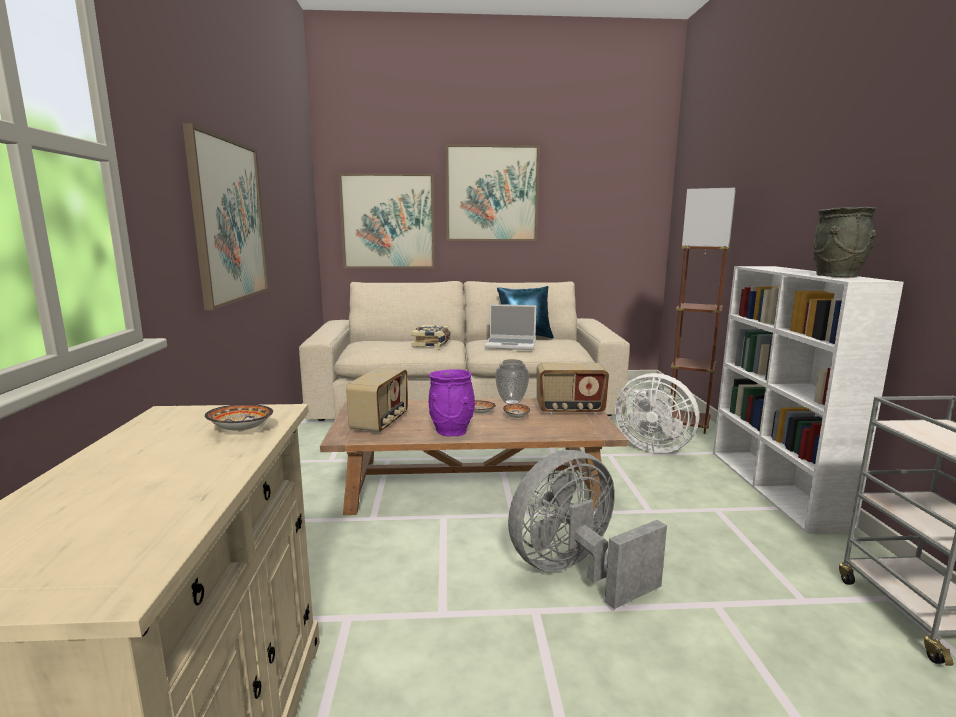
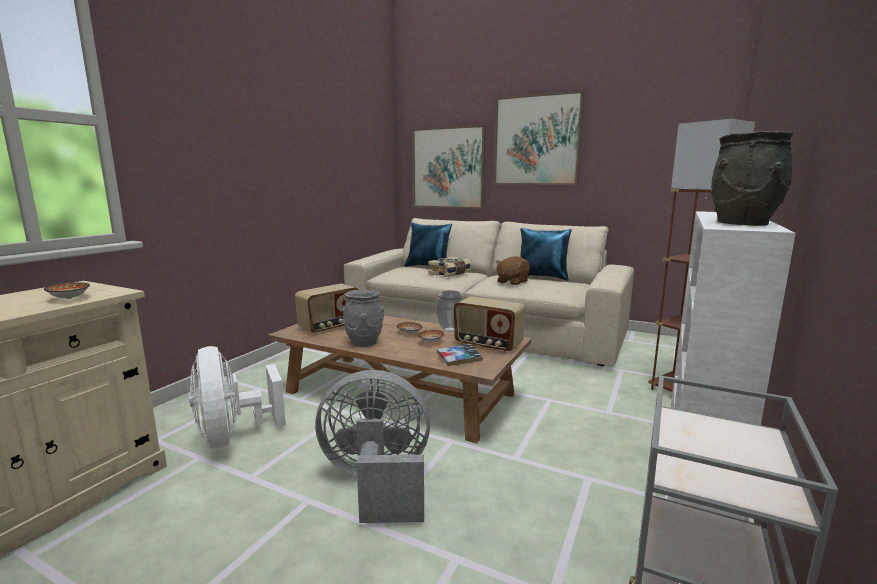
camera: 30 degrees right, 0 degrees up
(229, 221) = (252, 166): picture -> none
(389, 339) = (428, 267): none -> blue pillow
(452, 431) = (364, 342): purple vase -> grey vase
(511, 345) = (512, 282): laptop -> brown plush toy
(570, 427) = (459, 359): none -> book
(652, 447) = (605, 403): white fan -> white fan (233, 436)

